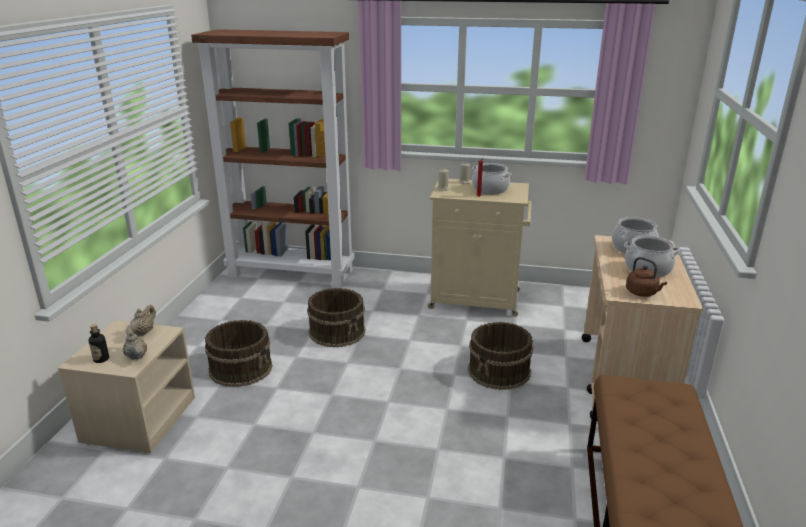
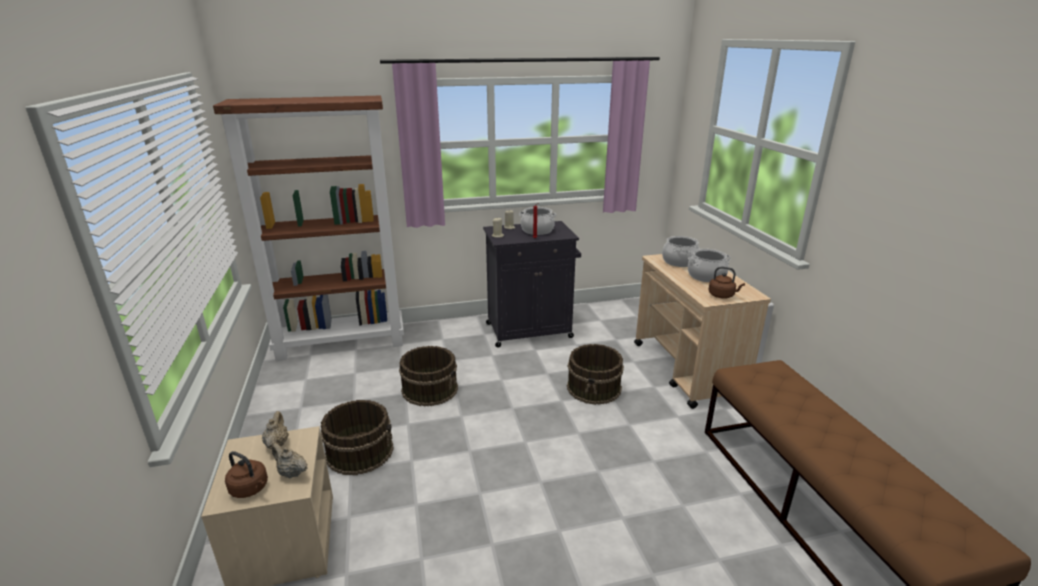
camera: 25 degrees left, 0 degrees up
(101, 359) = (250, 489): bottle -> brown kettle
(477, 300) = (530, 330): beige cabinet -> black cabinet

